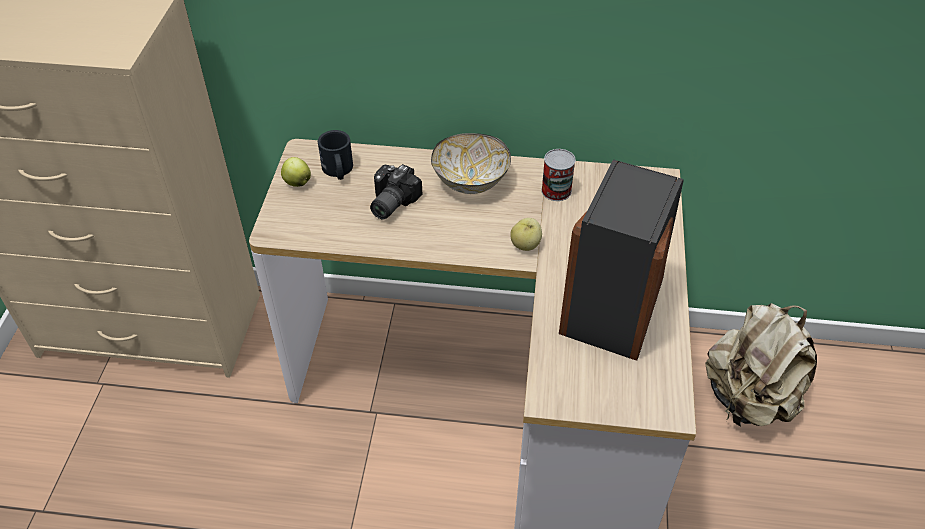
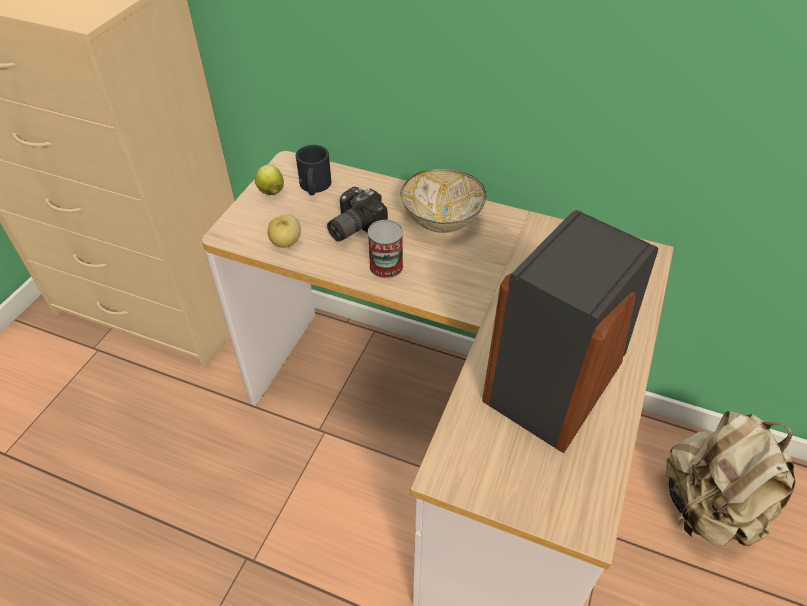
camera: 15 degrees right, 0 degrees up
(526, 245) = (478, 296): apple -> apple (286, 242)
(556, 190) = (529, 245): can -> can (386, 266)

